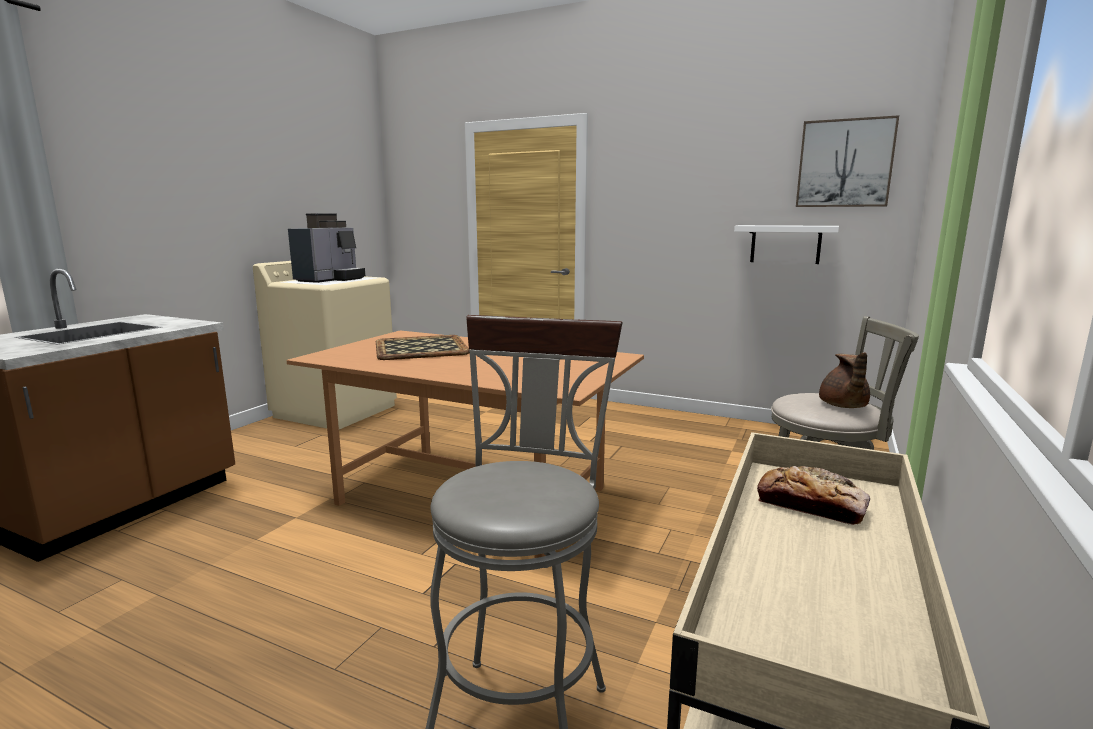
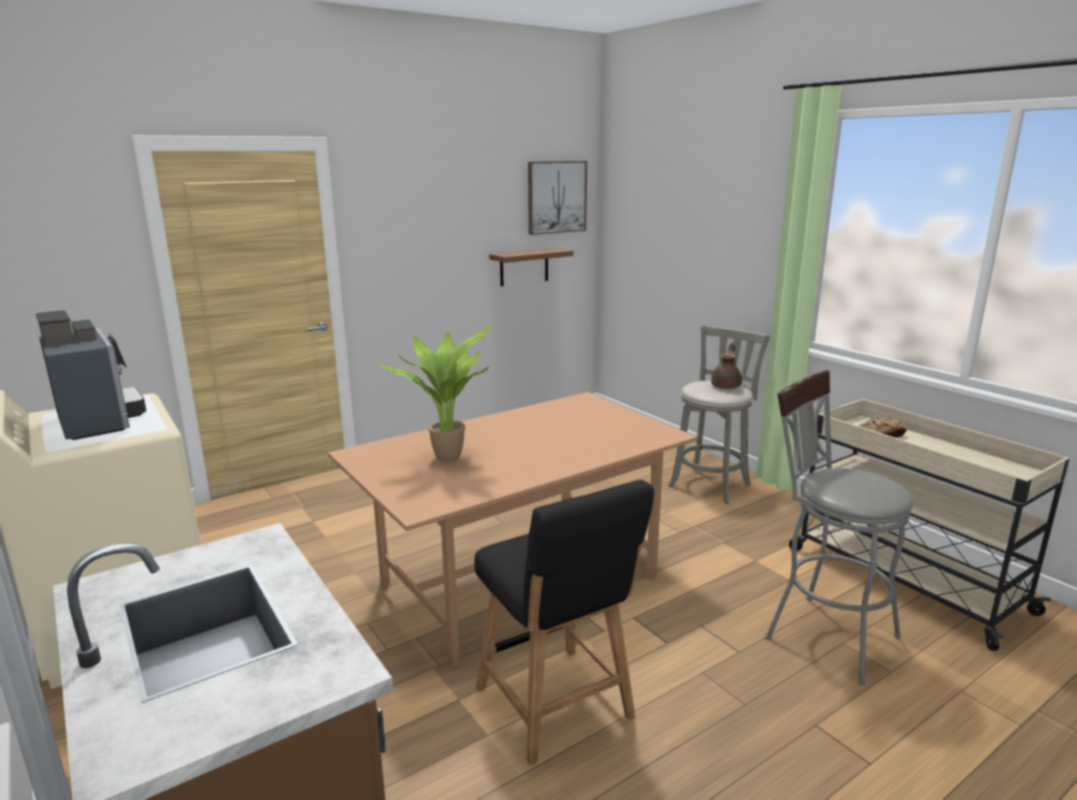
camera: 60 degrees left, 5 degrees up
(297, 559) = (557, 707): none -> black chair
(420, 348) = (448, 456): tray -> potted plant
(785, 244) = (524, 267): white shelf -> brown shelf
(843, 406) = (726, 386): brown teapot -> brown teapot turned 105 degrees counterclockwise

